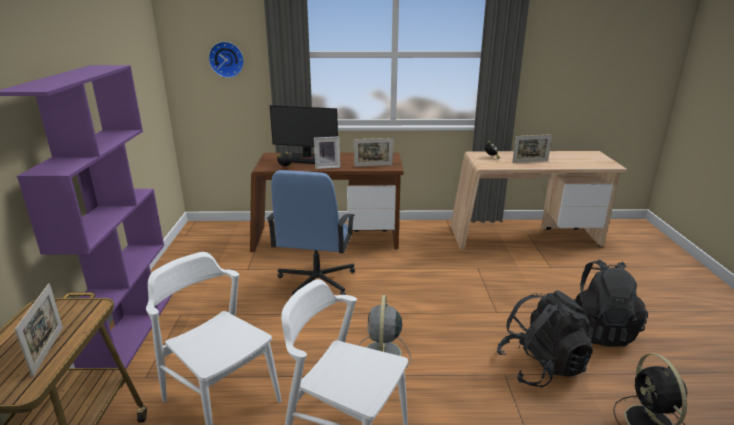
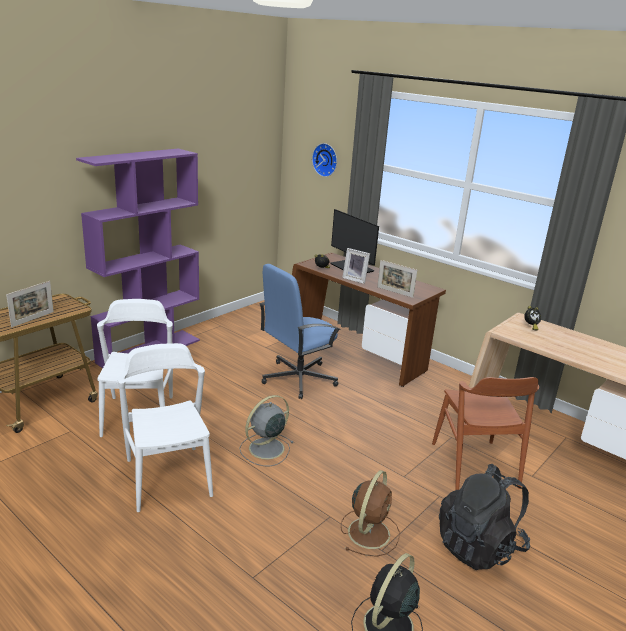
camera: 40 degrees right, 0 degrees up
(516, 278) = (474, 465): none -> brown chair
(530, 162) = (565, 346): picture frame -> none
(541, 366) = (369, 532): black backpack -> brown fan

